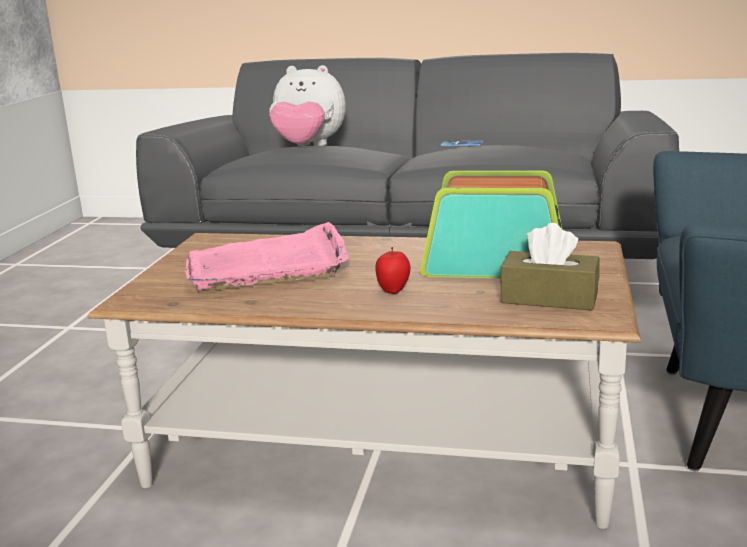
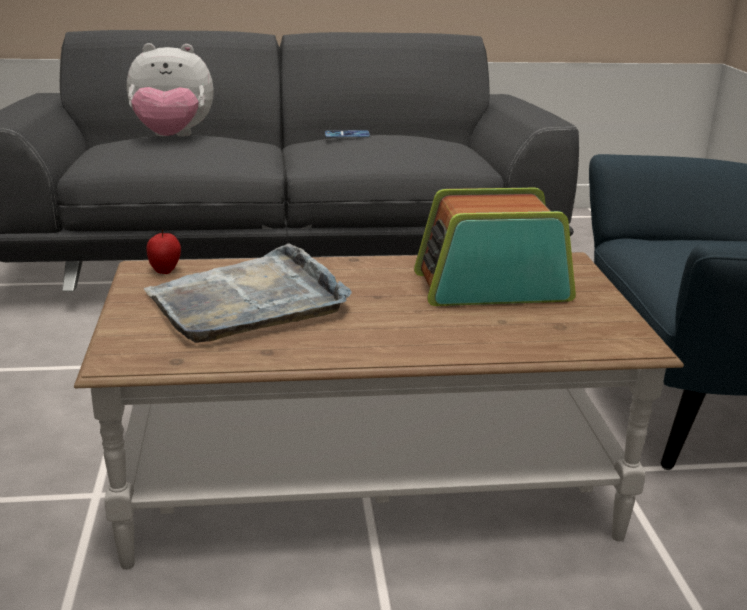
camera: 20 degrees left, 5 degrees up
(268, 265) = (248, 301): pink tray -> grey tray
(393, 291) = (414, 326): apple -> apple (165, 271)
(549, 298) = (573, 324): brown tissue box -> none

